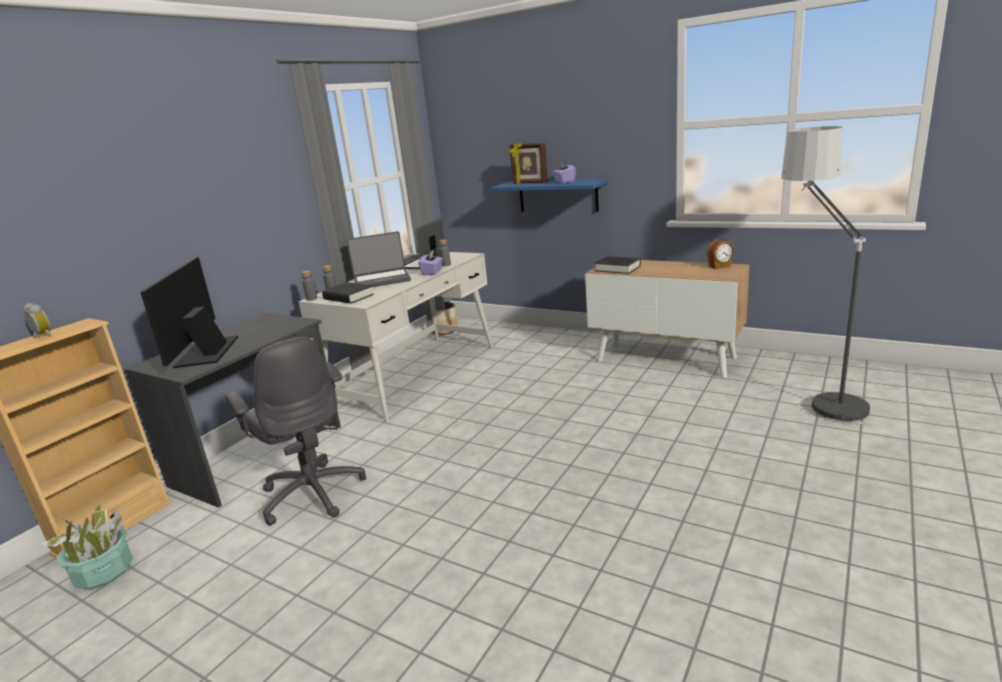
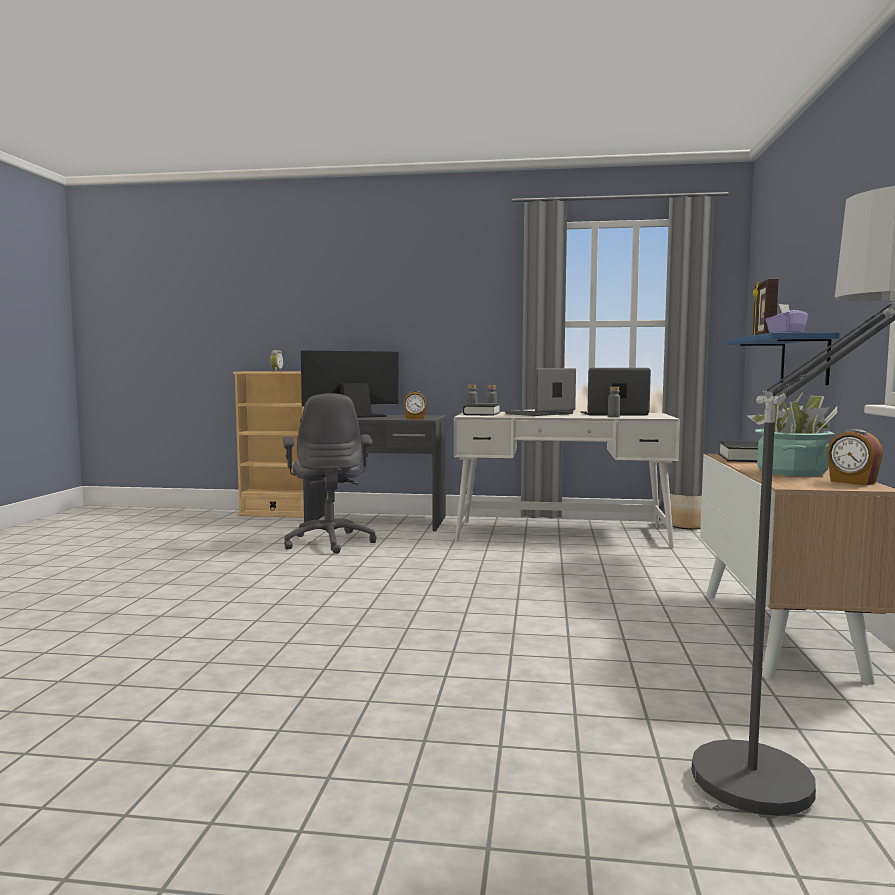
camera: 65 degrees right, 15 degrees down
(104, 572) = (232, 522): potted plant -> potted plant (791, 472)
(291, 326) = (415, 418): none -> alarm clock
(313, 493) = (330, 542): grey office chair -> grey office chair turned 45 degrees counterclockwise
(382, 280) = (541, 414): laptop -> laptop turned 90 degrees clockwise
(432, 272) = (582, 417): purple tissue box -> none

